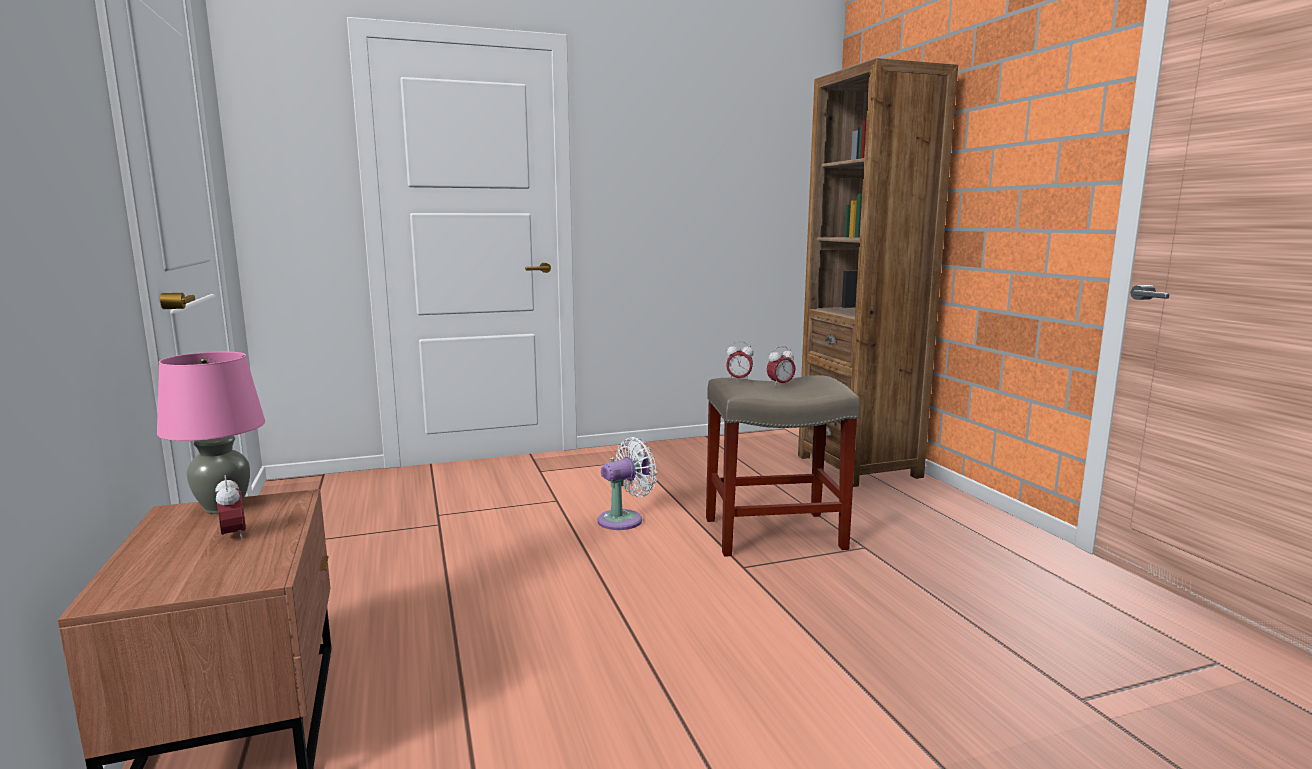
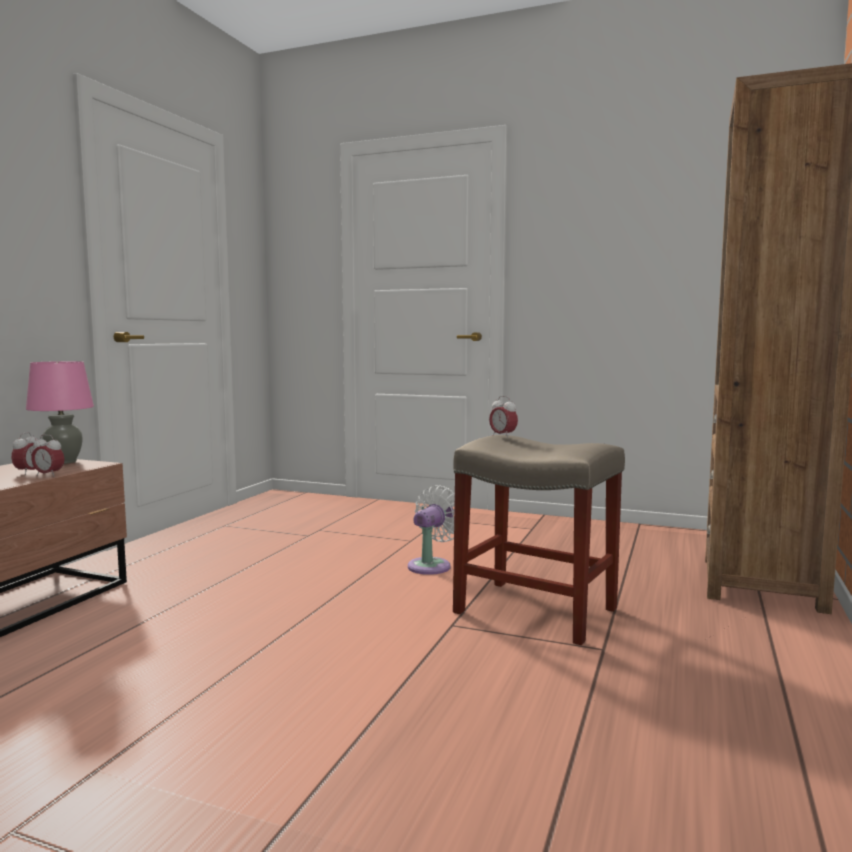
camera: 40 degrees right, 5 degrees down
(624, 519) = (432, 565): white fan -> white fan turned 60 degrees counterclockwise
(780, 385) = (535, 445): alarm clock -> alarm clock (49, 475)

